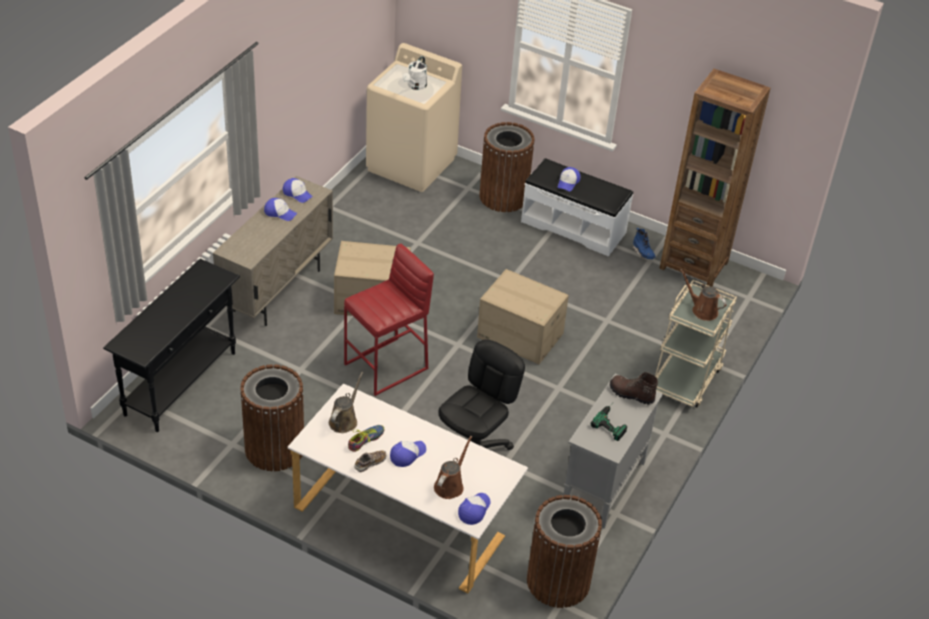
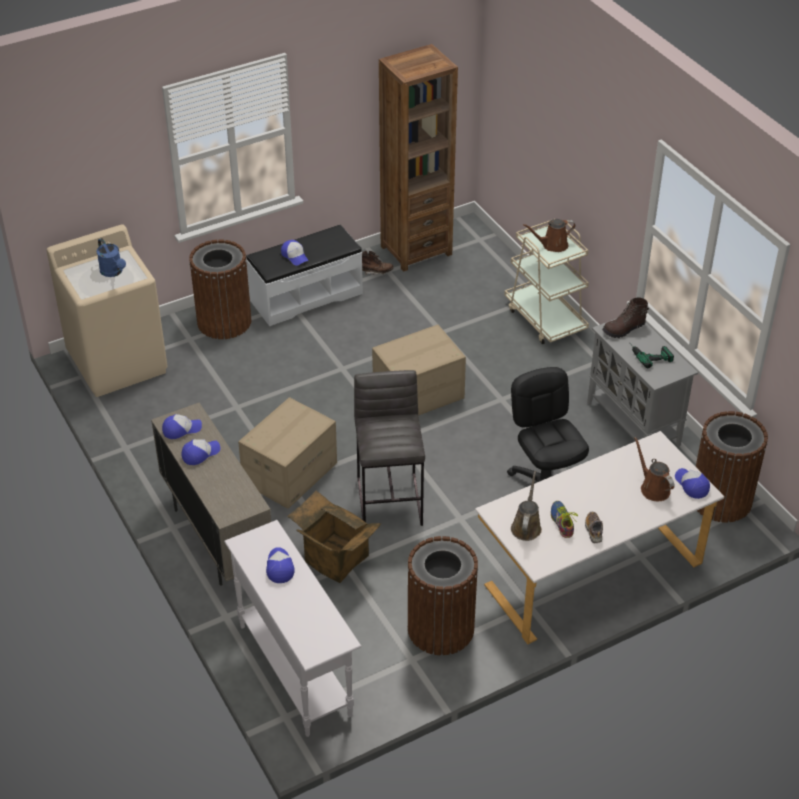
camera: 55 degrees left, 0 degrees up
(181, 383) = (295, 669): black console table -> white console table
(301, 360) = (334, 560): none -> cardboard box
(344, 420) = (526, 526): brown watering can -> brown watering can turned 45 degrees clockwise
(387, 366) = (390, 500): red stool -> grey stool
(407, 454) = (598, 501): cap -> cap (279, 567)
(415, 86) = (113, 272): white watering can -> blue watering can
(643, 253) = (376, 271): blue boot -> brown boot

